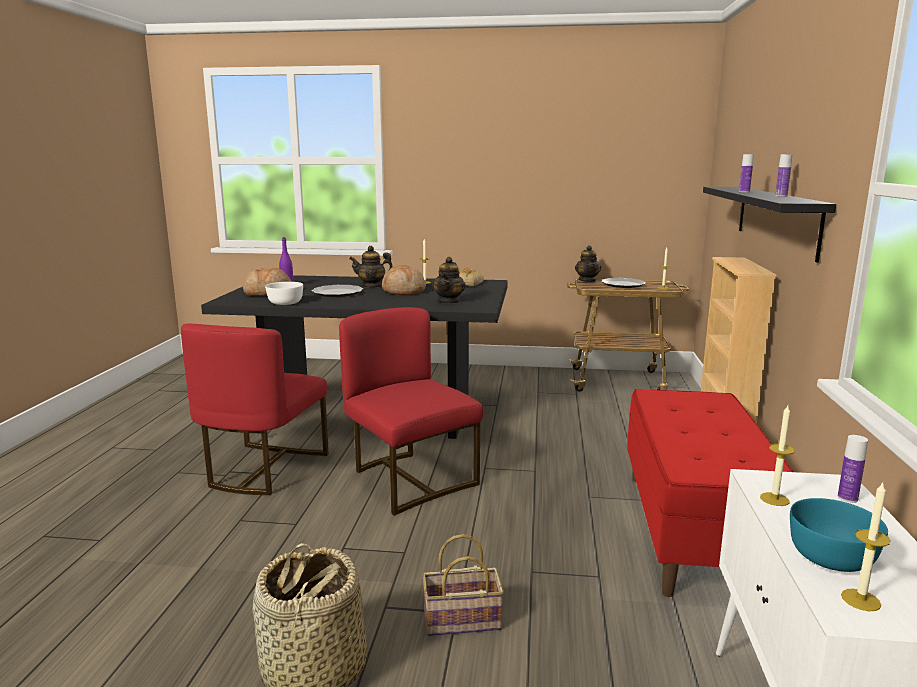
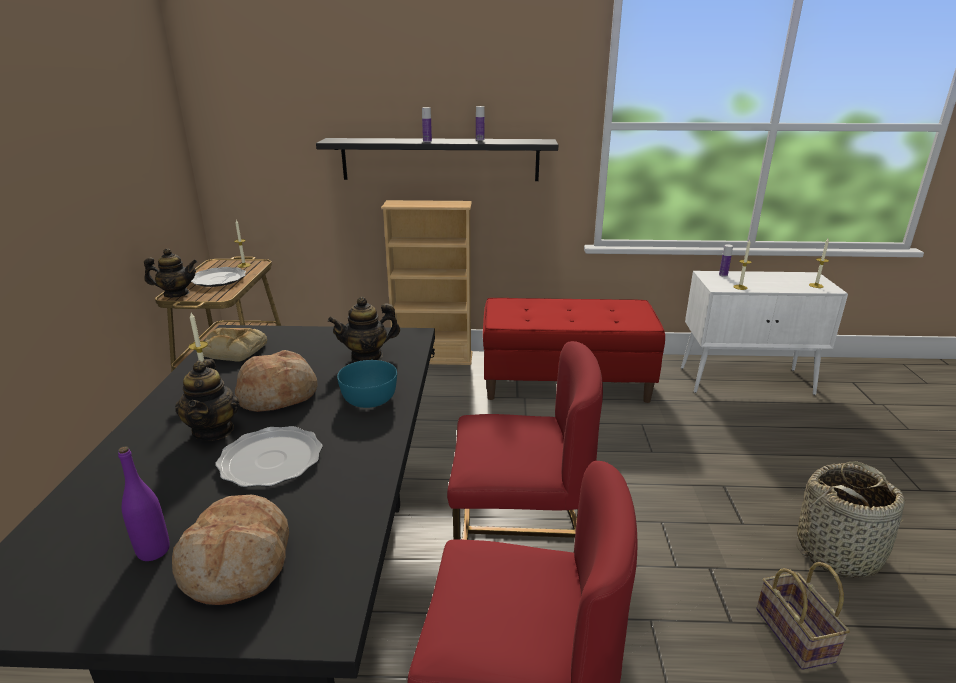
camera: 95 degrees left, 10 degrees up
(285, 303) = (356, 510): white bowl -> none
(410, 479) = (517, 534): red chair -> red chair turned 135 degrees counterclockwise
(449, 301) = (367, 356): teapot -> teapot turned 150 degrees clockwise
(460, 621) = (732, 483): basket -> basket (797, 636)
(831, 555) = (785, 285): turquoise bowl -> turquoise bowl (368, 398)

